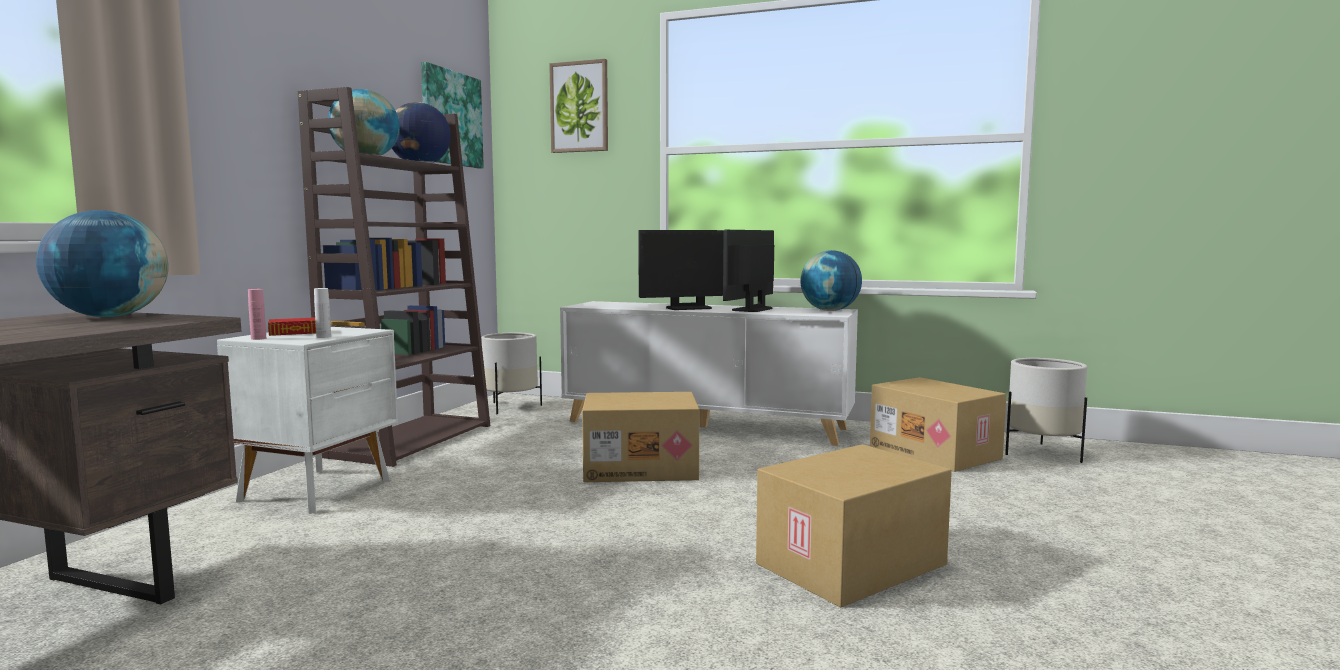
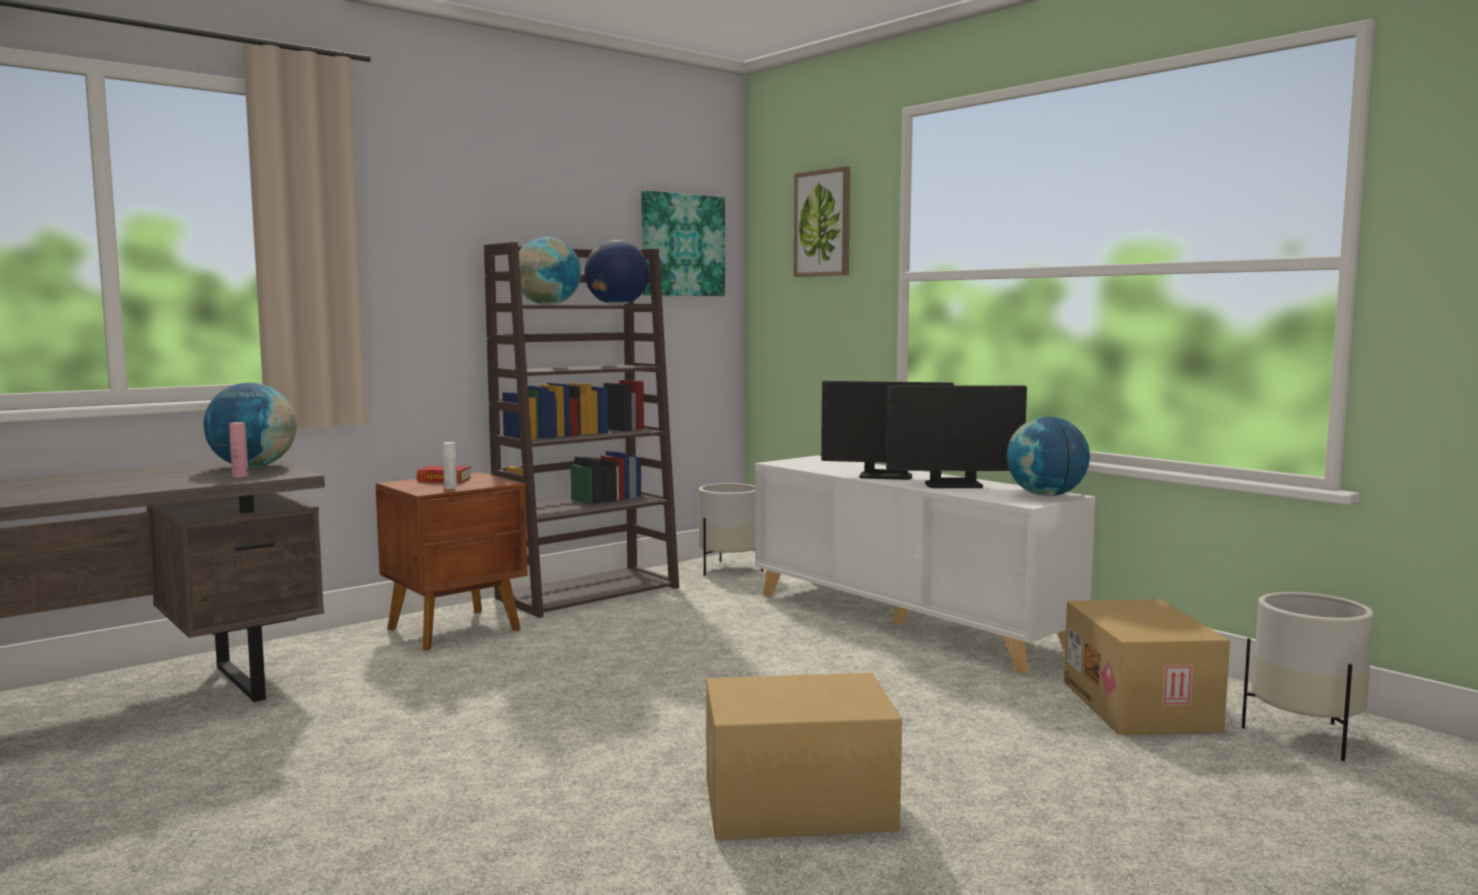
camera: 30 degrees right, 0 degrees up
(258, 338) = (402, 485): pink bottle -> pink bottle (240, 476)
(319, 489) = (456, 630): white nightstand -> brown nightstand
(641, 468) = (754, 660): cardboard box -> none
(752, 309) = (953, 485): monitor -> monitor turned 150 degrees counterclockwise

